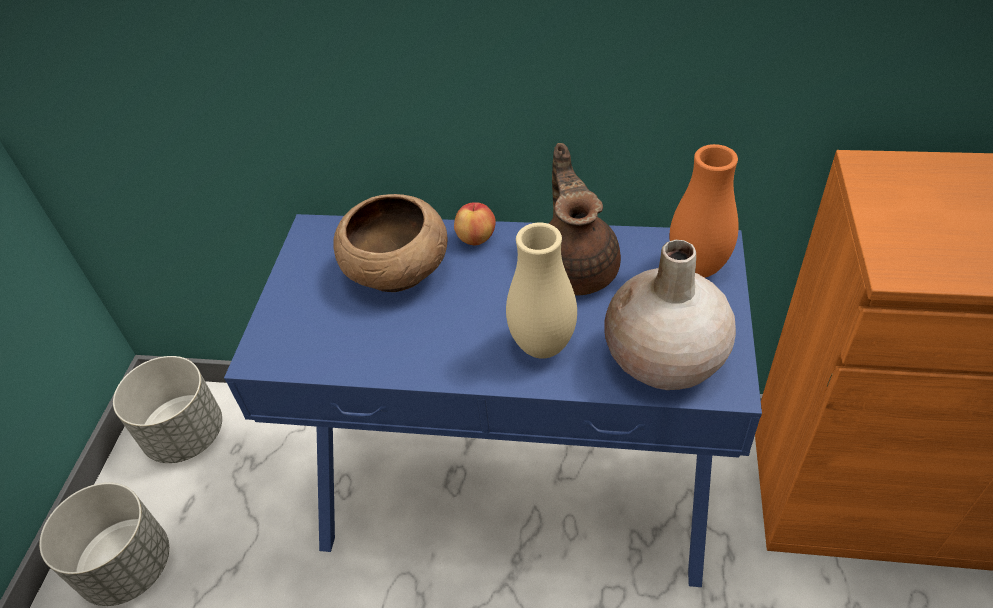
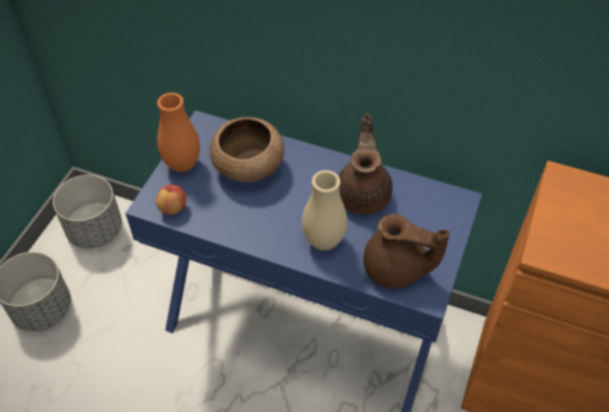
camera: 10 degrees right, 5 degrees up
(476, 238) = (306, 156): apple -> apple (173, 208)
(664, 359) = (396, 269): beige vase -> brown teapot
(697, 268) = (442, 213): orange vase -> orange vase (182, 164)

